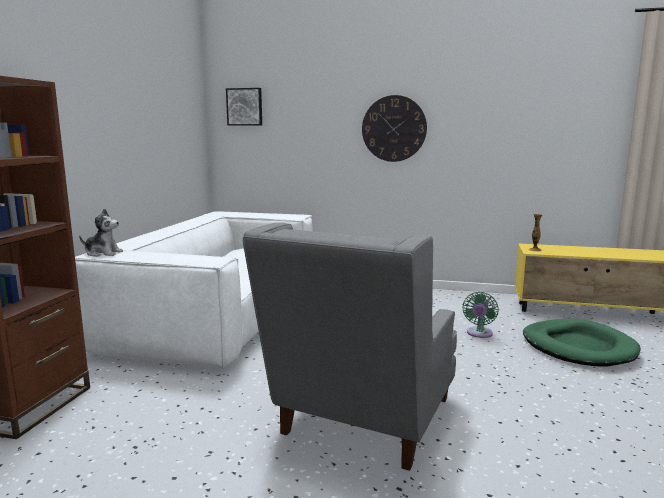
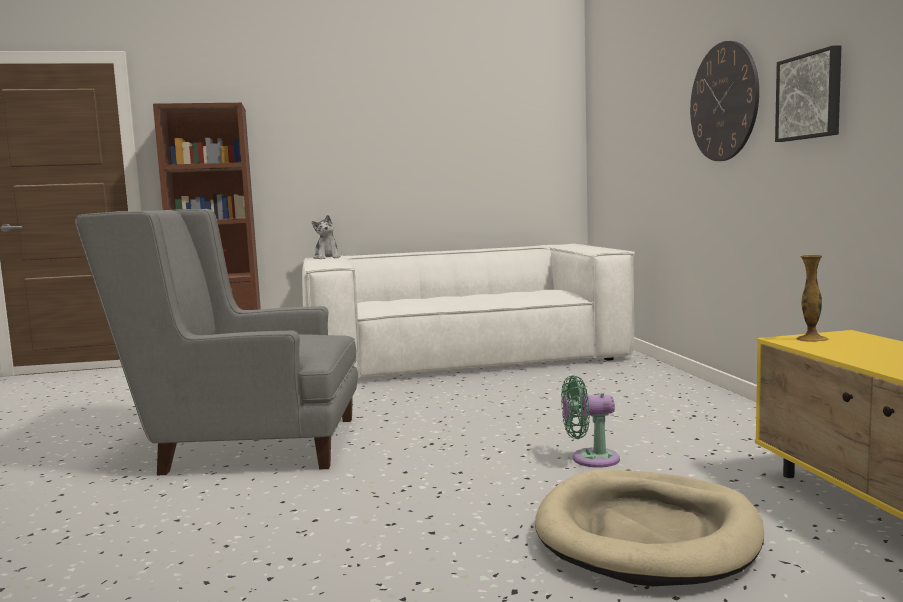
camera: 65 degrees right, 5 degrees down
(245, 107) = (606, 100): picture -> picture (810, 96)
(578, 347) = (647, 534): green dog bed -> beige dog bed

